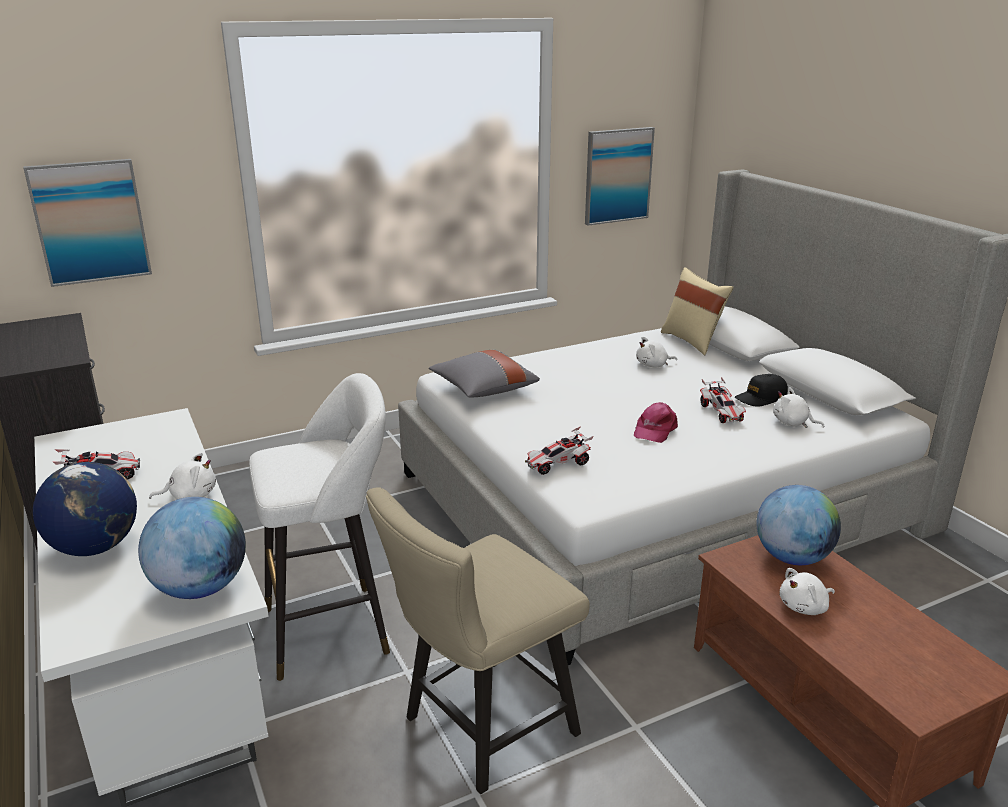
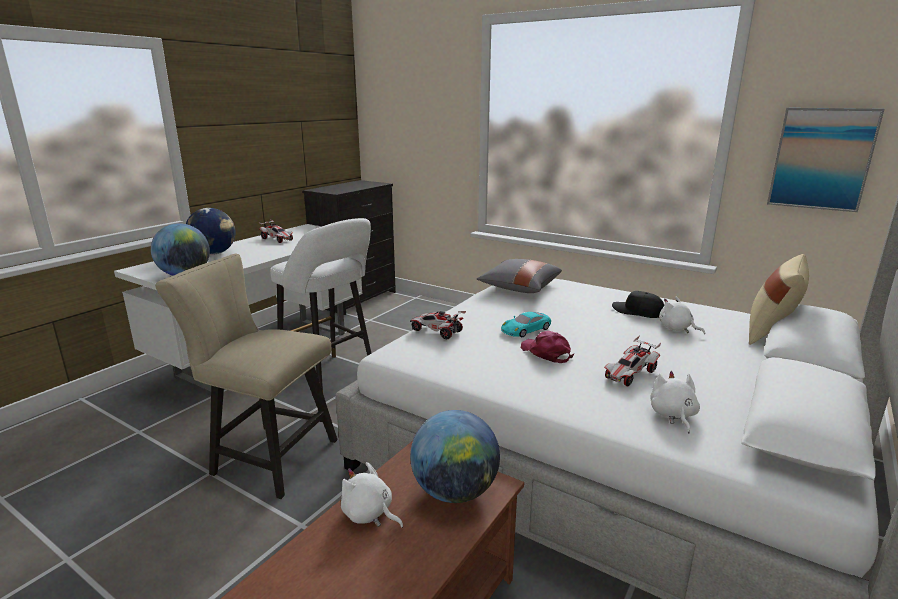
camera: 60 degrees right, 5 degrees down
(90, 222) = (406, 134): picture -> none
(190, 496) = (271, 254): white plush toy -> none
(594, 421) = (526, 329): none -> turquoise toy car
(654, 430) = (546, 353): pink cap -> pink cap turned 60 degrees clockwise
(761, 398) = (704, 388): black cap -> black cap (637, 311)

